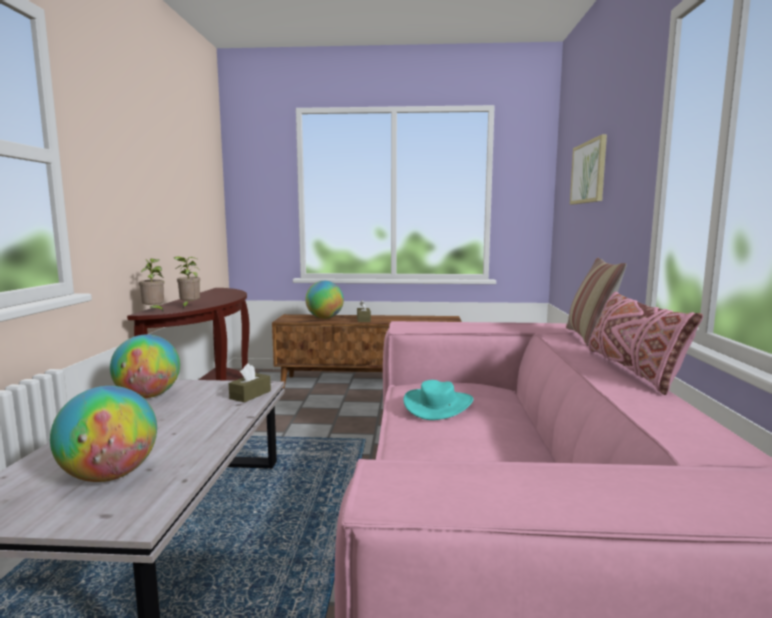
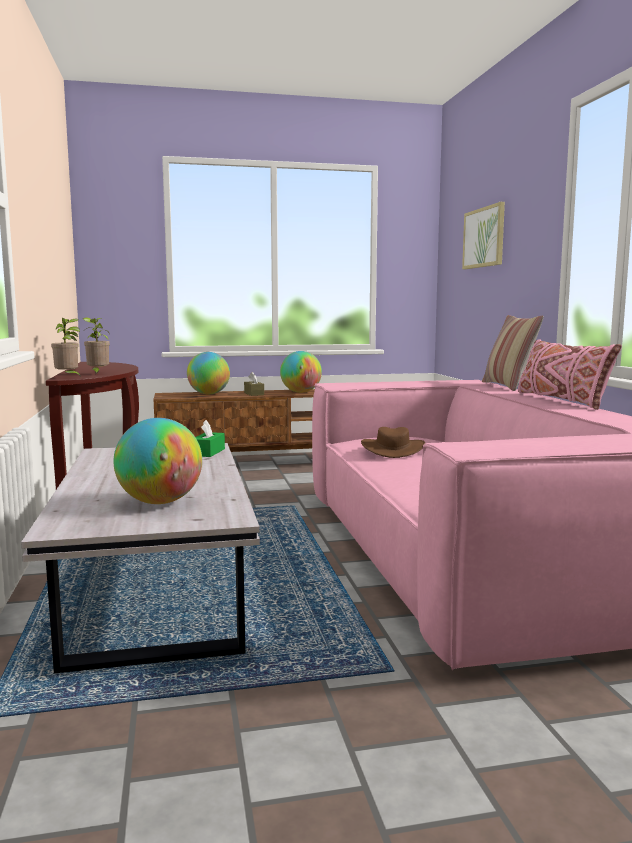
camera: 15 degrees left, 0 degrees up
(148, 396) = (101, 459): globe -> globe (301, 392)
(250, 395) = (208, 452): brown tissue box -> green tissue box
(438, 405) = (393, 449): turquoise hat -> brown hat

